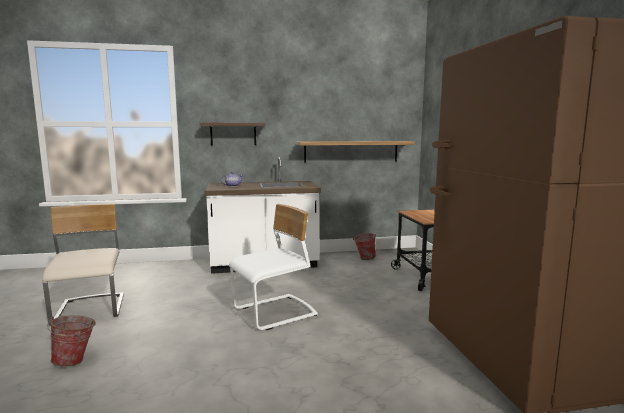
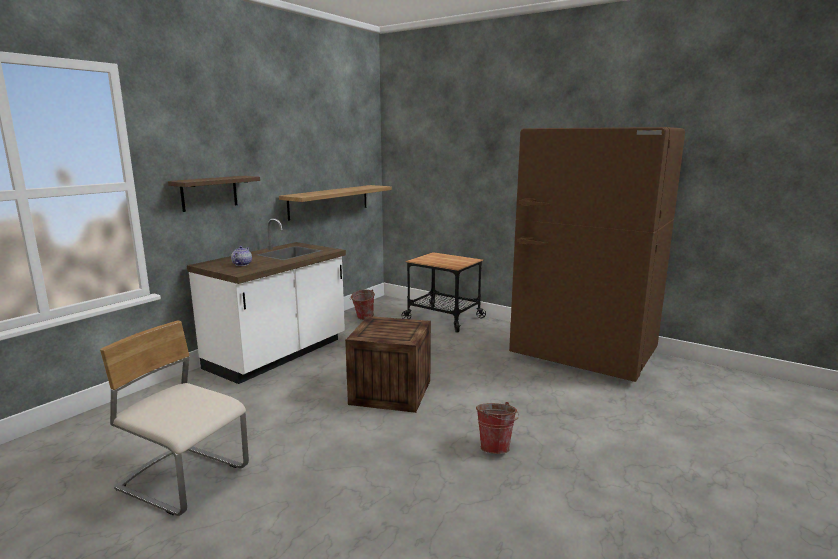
camera: 45 degrees left, 5 degrees up
(76, 361) = (305, 518): bucket -> bucket (496, 447)
(275, 313) = (391, 392): white chair -> crate

